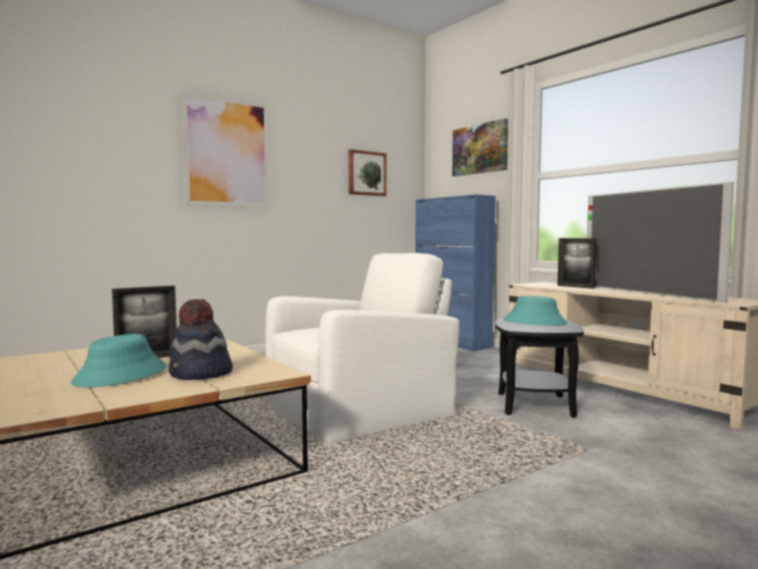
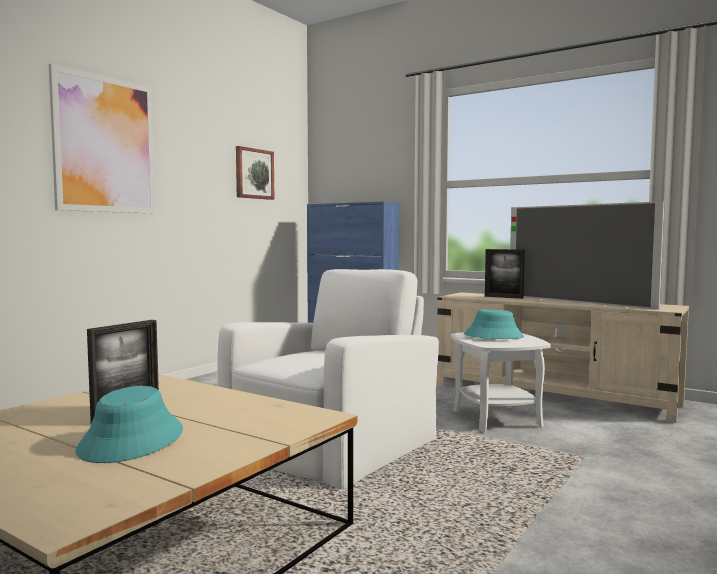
camera: 20 degrees left, 0 degrees up
(200, 374) = (232, 428): hat -> none
(480, 149) = (378, 152): picture -> none
(535, 405) = (497, 419): black side table -> white side table

